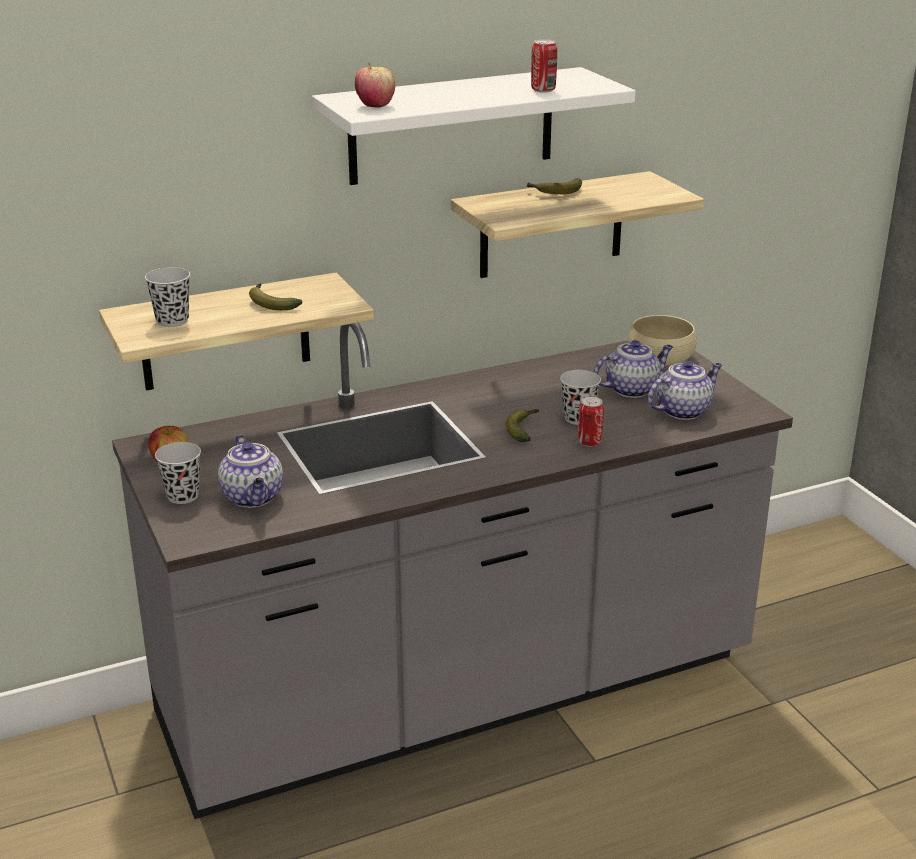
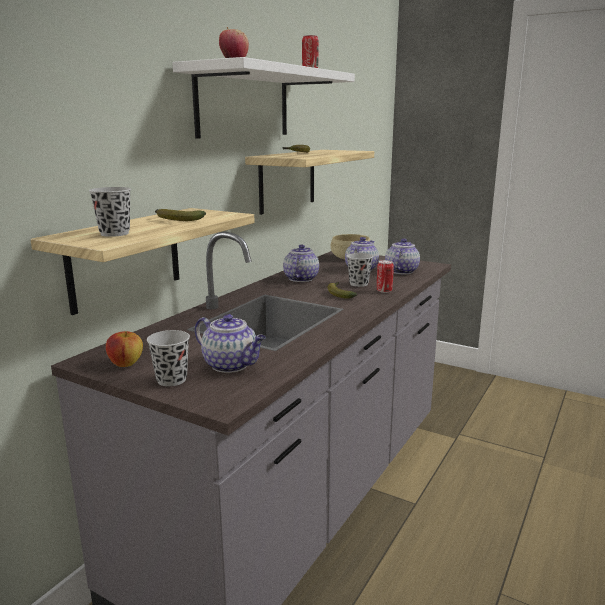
camera: 35 degrees left, 10 degrees down
(519, 384) = (301, 278): none -> teapot

